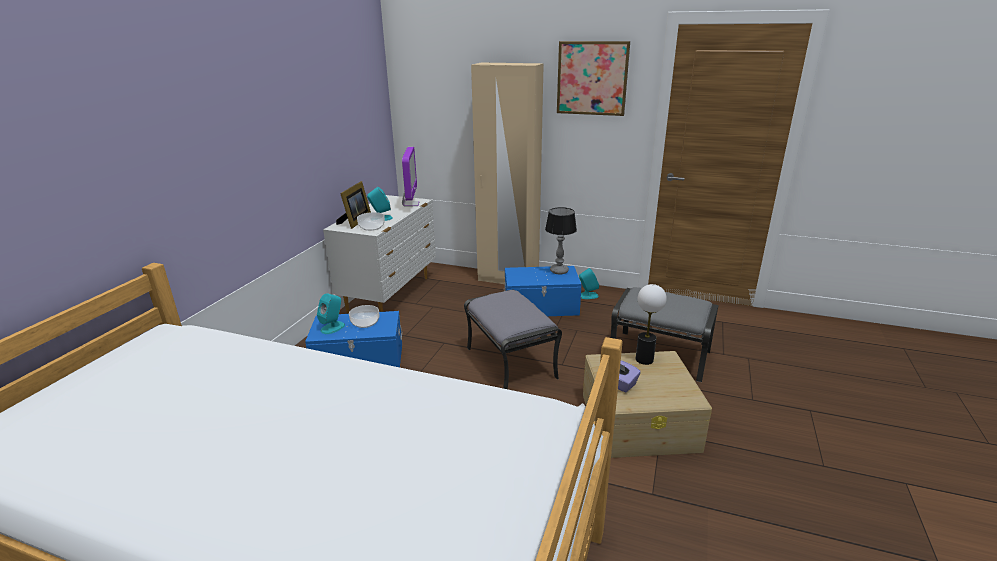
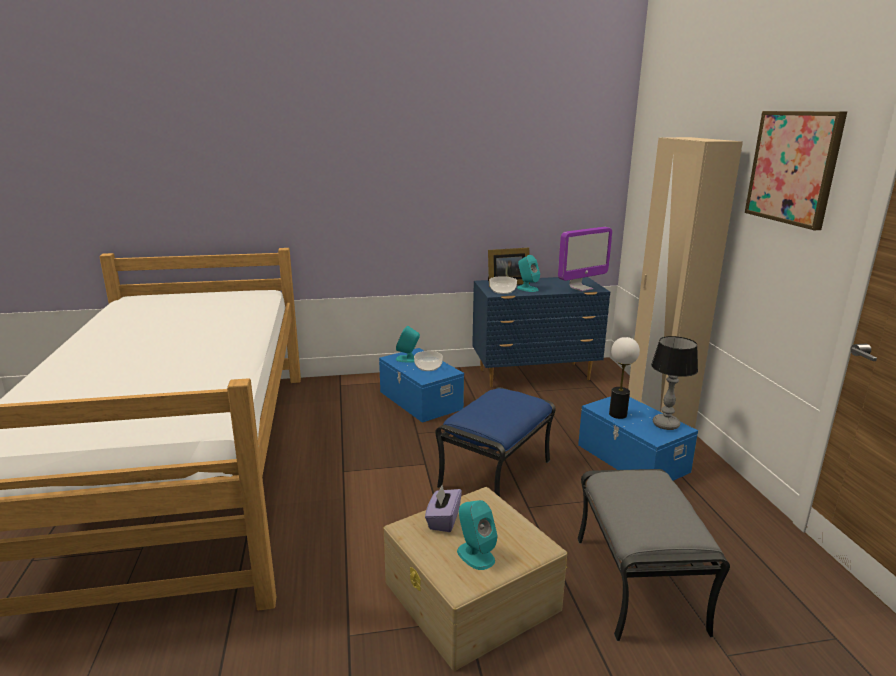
camera: 60 degrees right, 5 degrees down
(391, 294) = (535, 375): white dresser -> blue dresser
(512, 363) = (496, 474): grey ottoman -> blue ottoman
(588, 295) = (709, 484): turquoise speaker -> turquoise speaker (475, 555)
(644, 360) = (515, 529): table lamp -> table lamp (618, 414)

